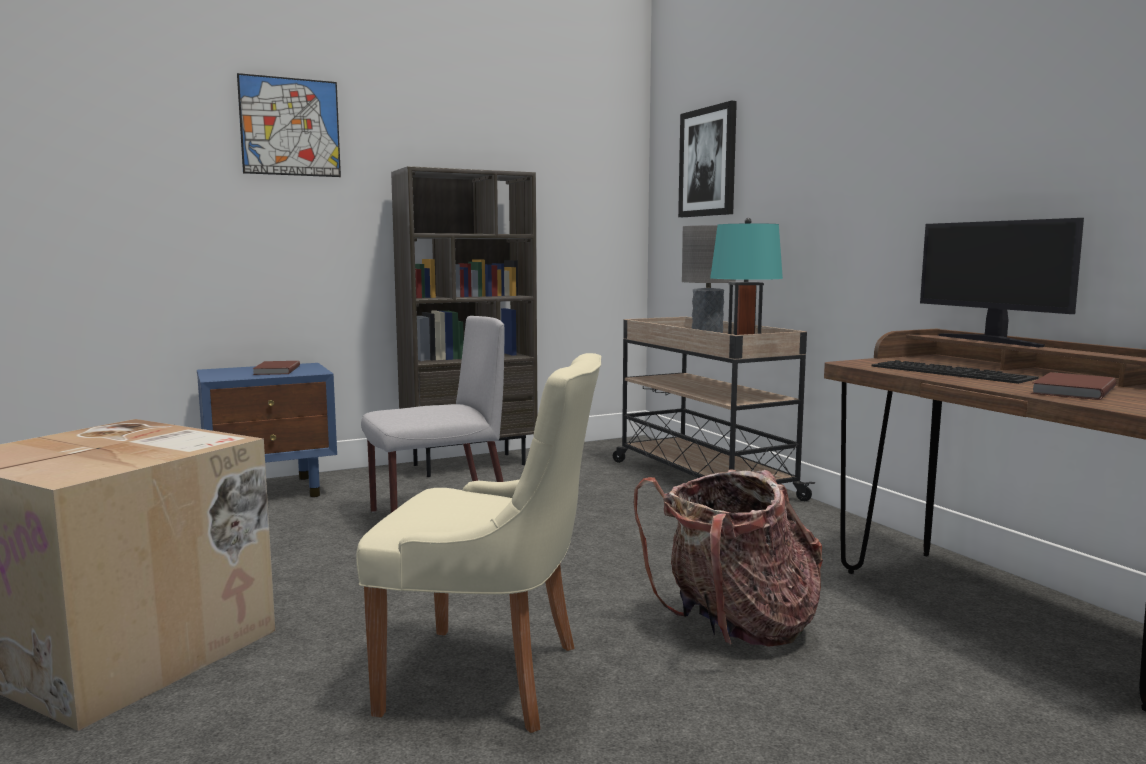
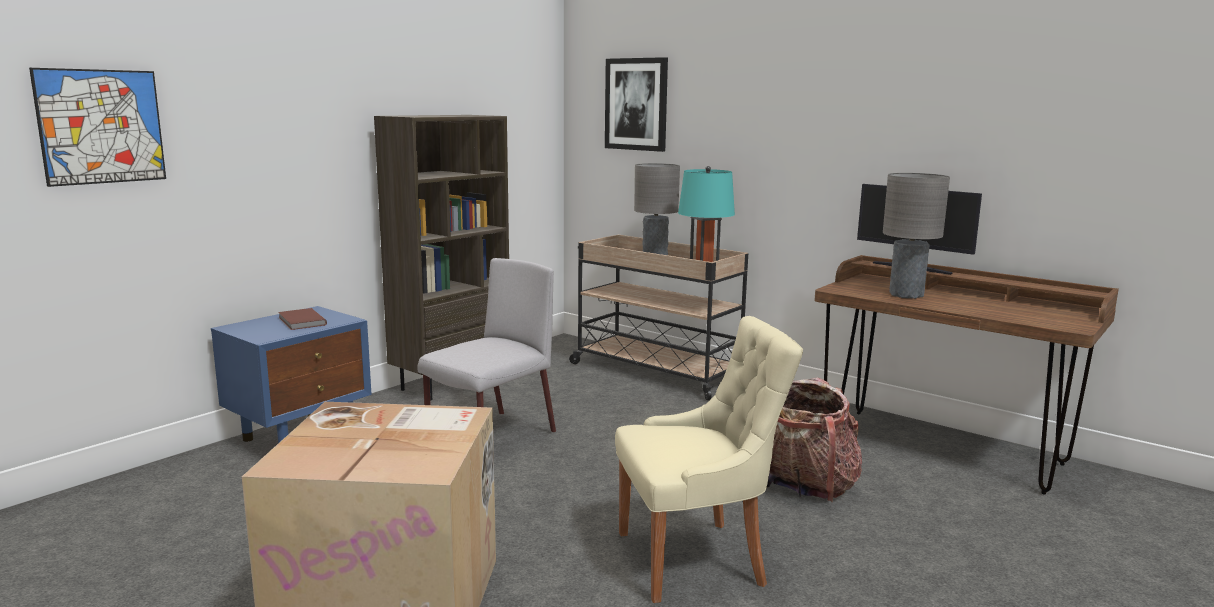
camera: 25 degrees left, 5 degrees up
(290, 127) = (282, 74): picture -> picture (101, 126)
(953, 372) = (906, 295): keyboard -> grey table lamp
(1071, 390) = (992, 308): brown book -> none

